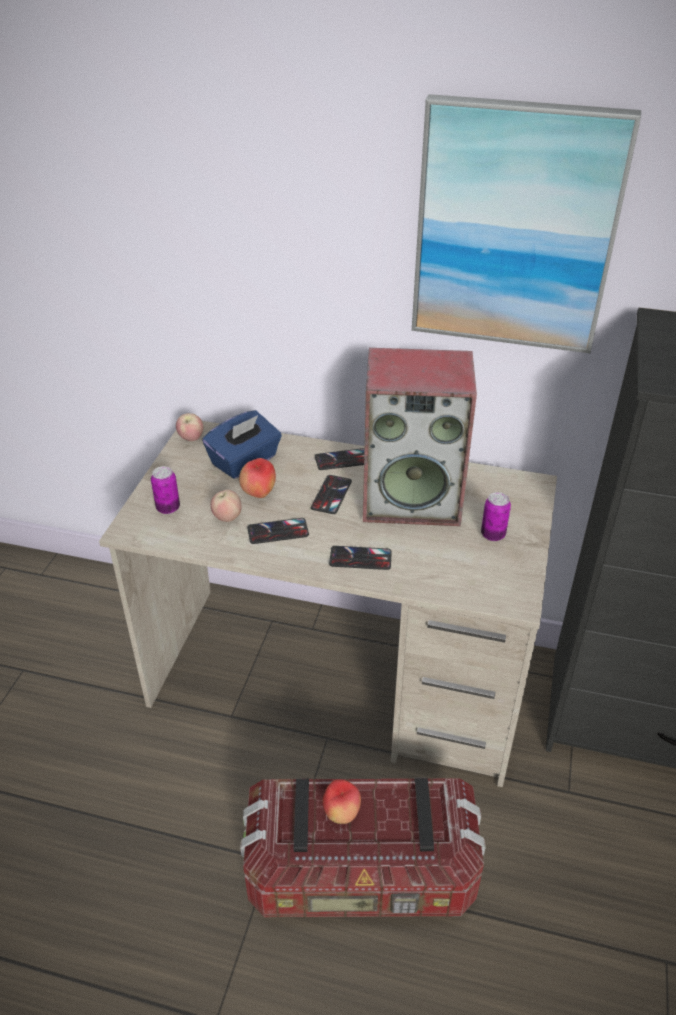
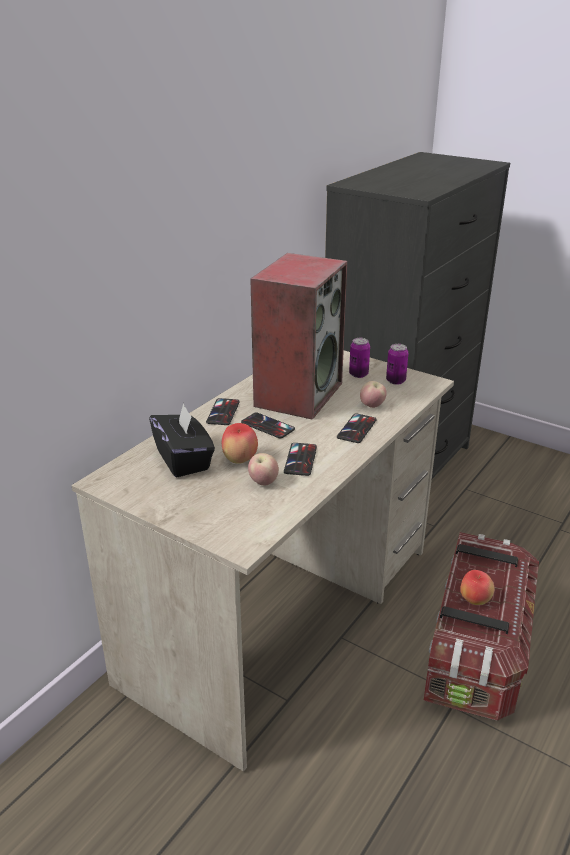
camera: 70 degrees left, 10 degrees down
(168, 508) = (224, 515): can -> can (395, 381)
(191, 439) = (116, 485): apple -> apple (372, 406)
(245, 461) = (184, 460): blue tissue box -> black tissue box
(515, 228) = (264, 153): picture -> none

